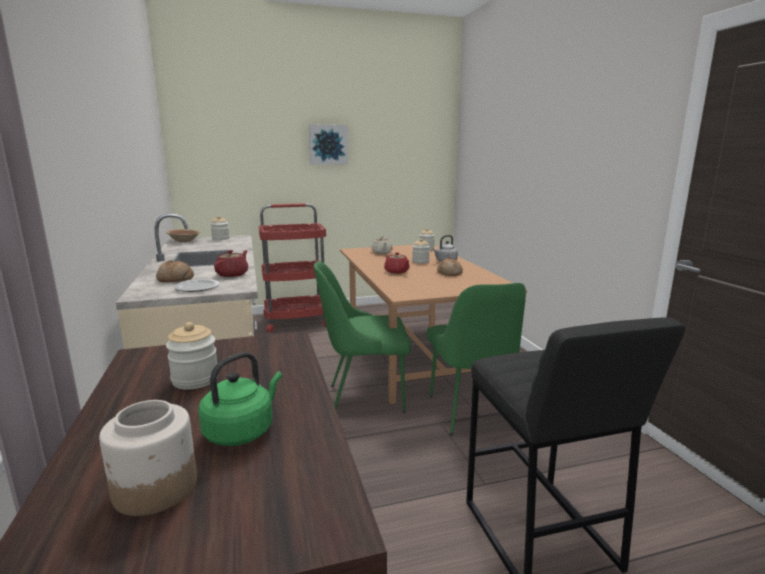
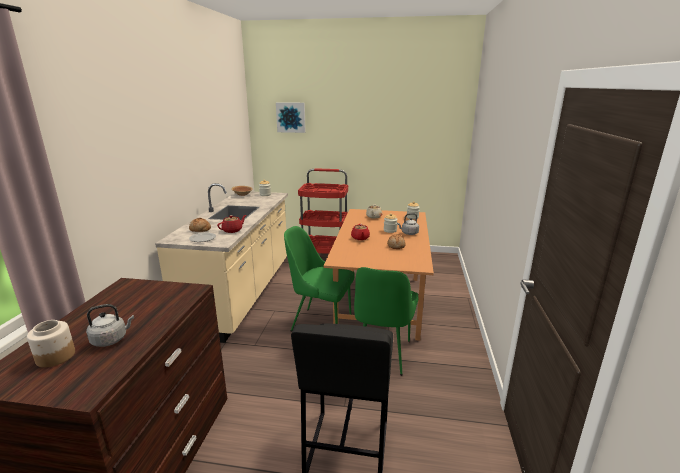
camera: 25 degrees right, 5 degrees up
(195, 379) = (128, 305): jar -> none
(242, 431) = (111, 339): green kettle -> grey kettle
(328, 144) = (360, 125): picture -> picture (291, 117)

